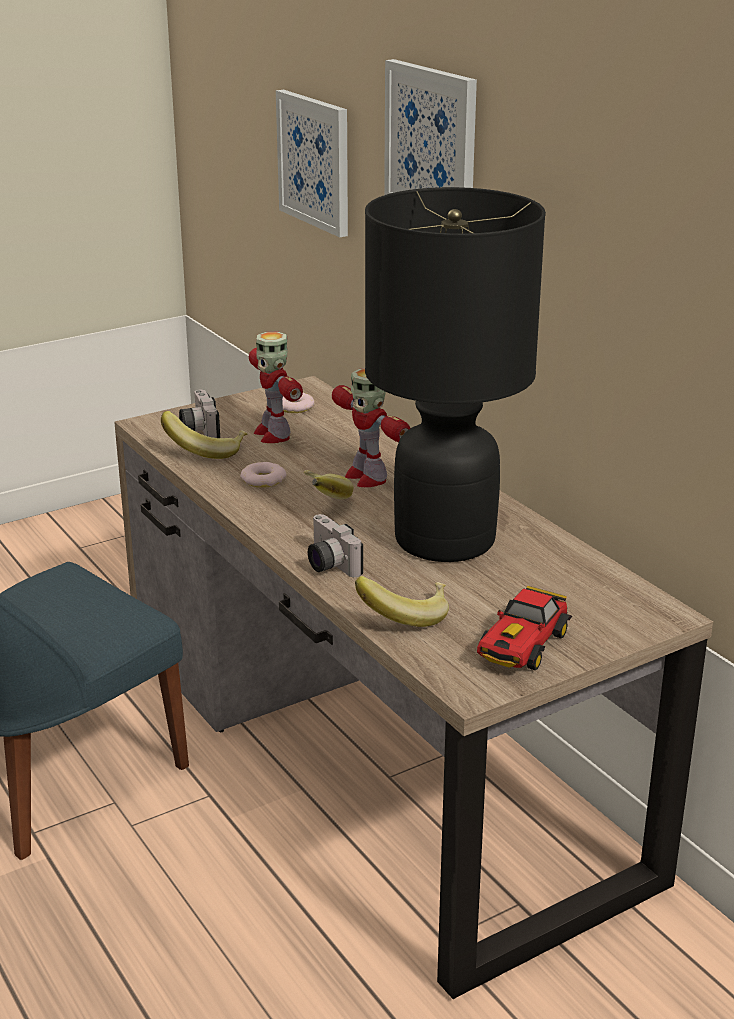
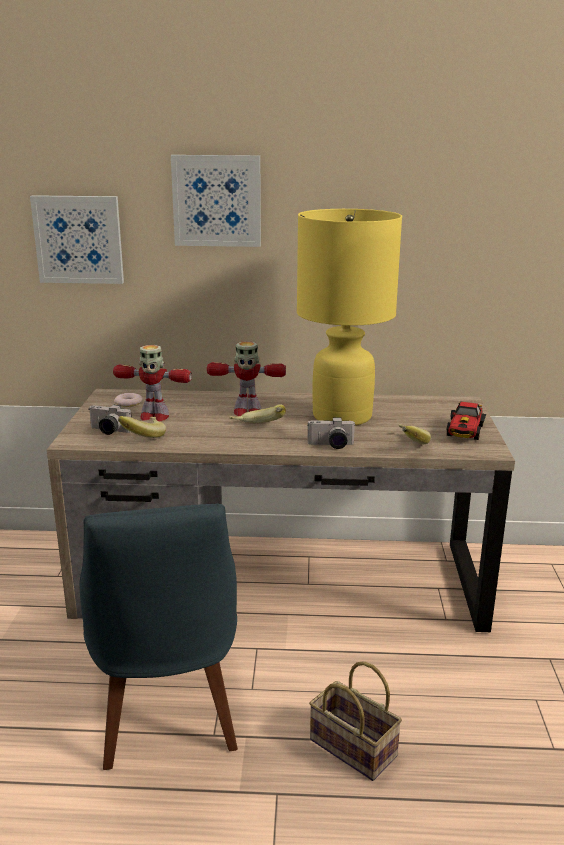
camera: 55 degrees left, 5 degrees down
(88, 948) = (350, 747): none -> basket
(263, 480) = (207, 433): donut -> none
(444, 540) = (342, 416): black table lamp -> yellow table lamp
(522, 648) = (464, 432): toy car -> toy car turned 45 degrees clockwise

